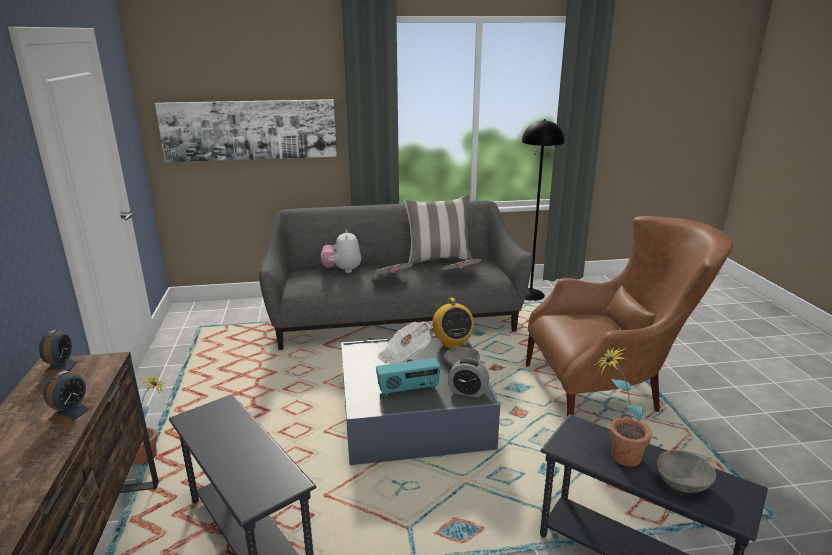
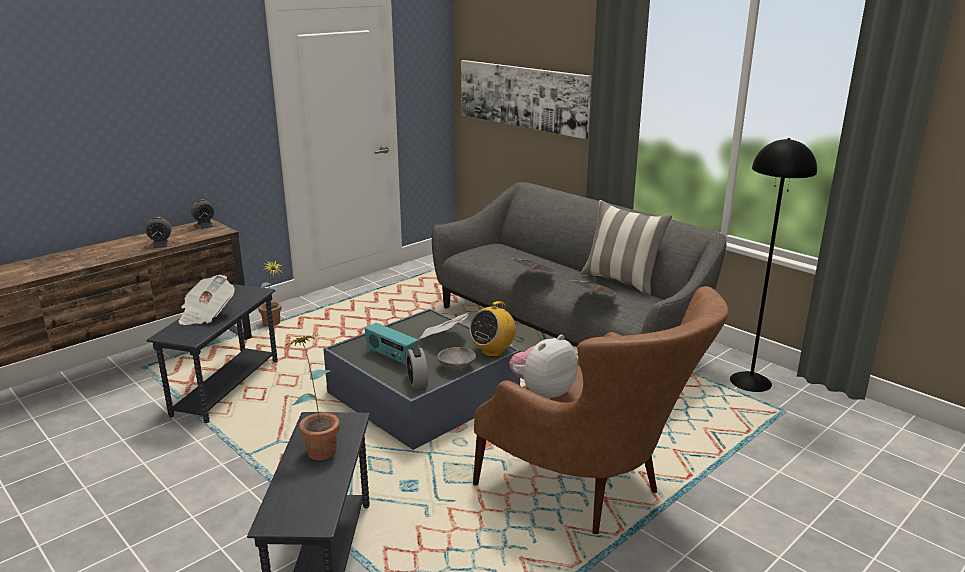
camera: 55 degrees right, 0 degrees up
(235, 456) = (207, 314): none -> newspaper
(342, 270) = (523, 256): plush toy -> plush toy (543, 392)
(683, 483) = (302, 487): grey bowl -> none

